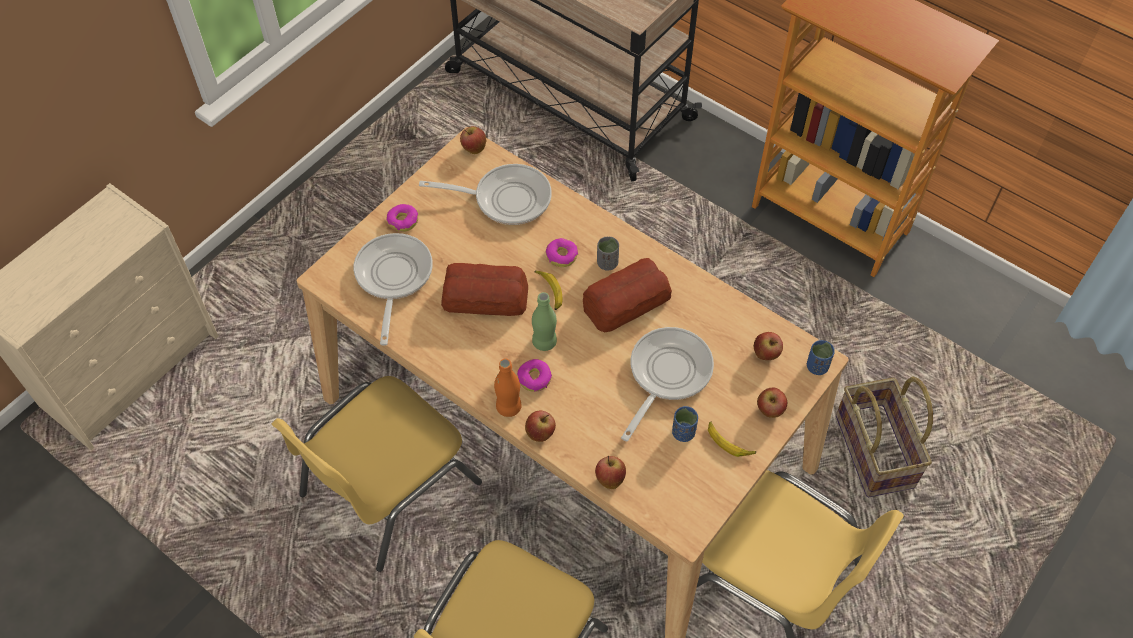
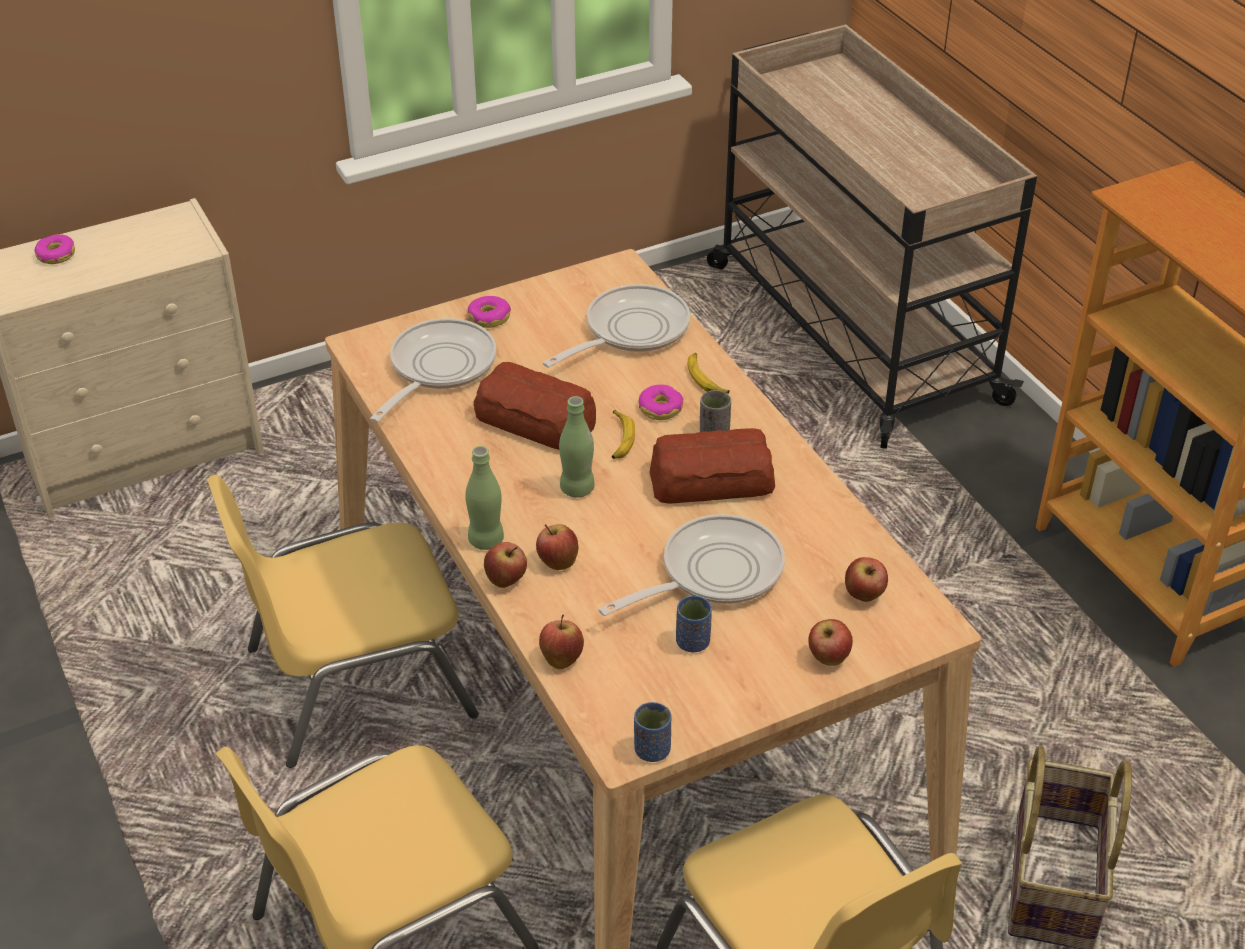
camera: 25 degrees right, 15 degrees down
(474, 149) = (624, 272): apple -> apple (557, 562)
(506, 198) = (630, 331): frying pan -> frying pan turned 75 degrees counterclockwise
(508, 407) = (486, 540): orange bottle -> green bottle
(534, 378) = (538, 522): donut -> donut (56, 255)
(729, 442) = (748, 674): banana -> banana (705, 379)
(817, 366) = (928, 632): blue cup -> blue cup (652, 750)

